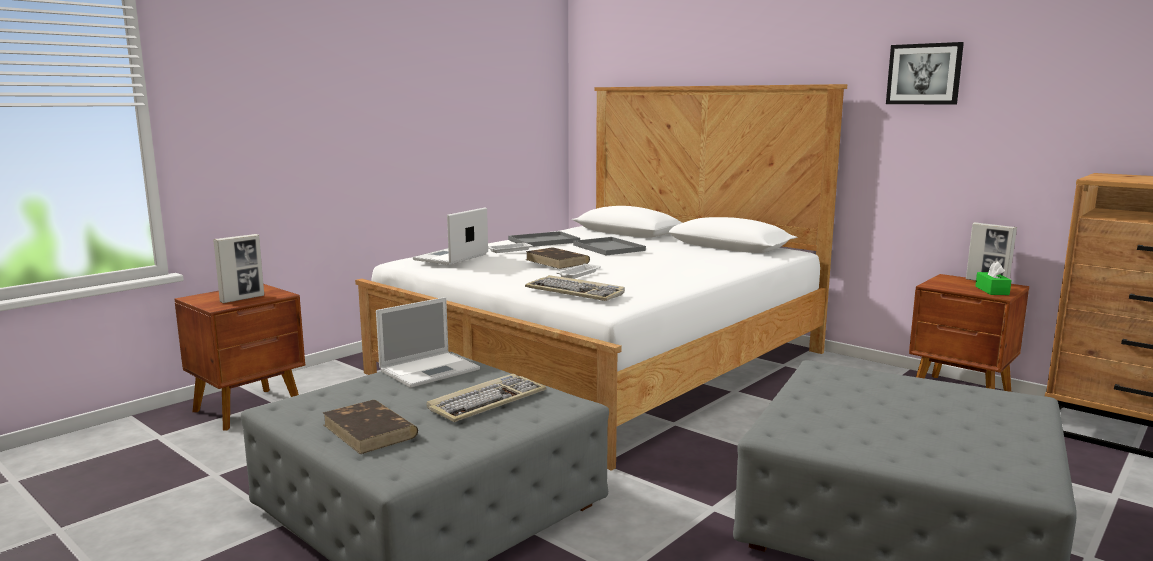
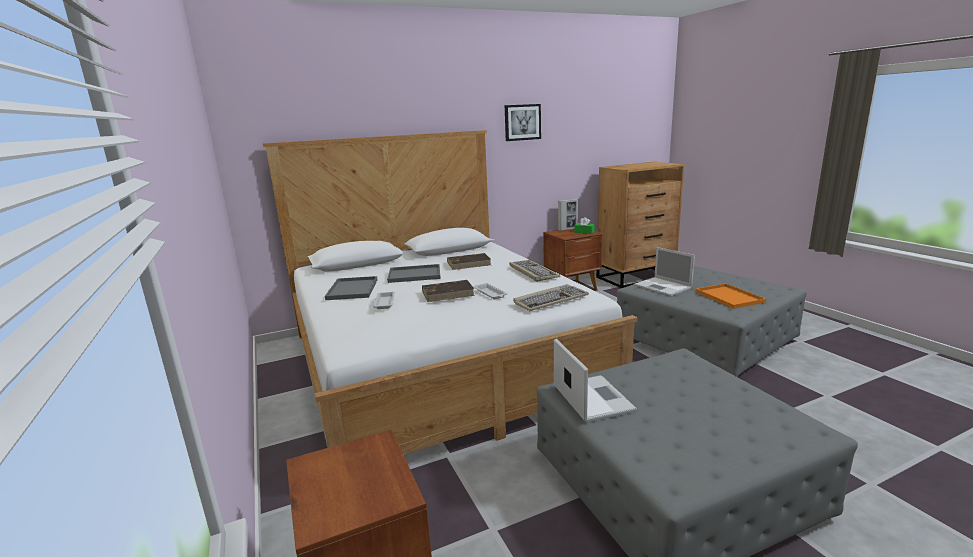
camera: 65 degrees left, 5 degrees up
(242, 299) = (374, 474): picture frame -> none
(370, 431) = (735, 438): brown book -> brown book (469, 263)
(450, 257) = (384, 326): laptop -> laptop (663, 287)
(487, 401) = (673, 383): keyboard -> keyboard (532, 272)
(879, 429) = (727, 297): none -> orange tray

